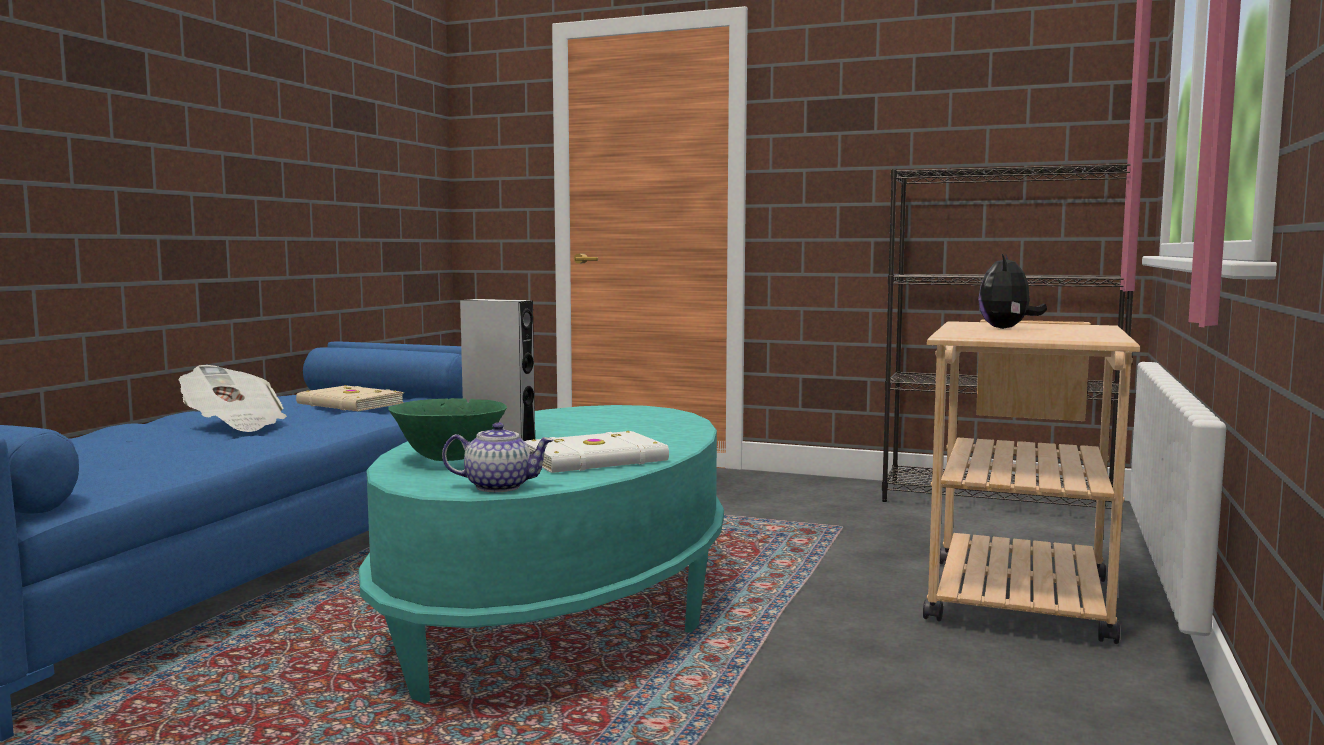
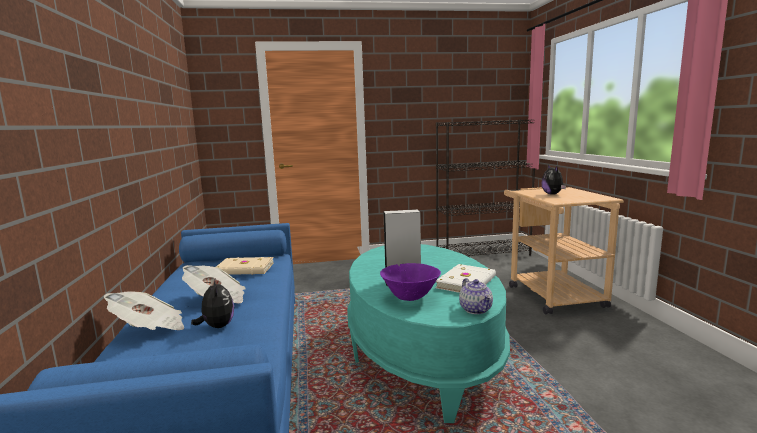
camera: 30 degrees left, 5 degrees up
(98, 435) = (150, 328): none -> newspaper
(169, 449) = (217, 326): none -> plush toy
(448, 460) = (410, 298): green bowl -> purple bowl
(499, 486) = (476, 309): teapot -> teapot turned 105 degrees clockwise

